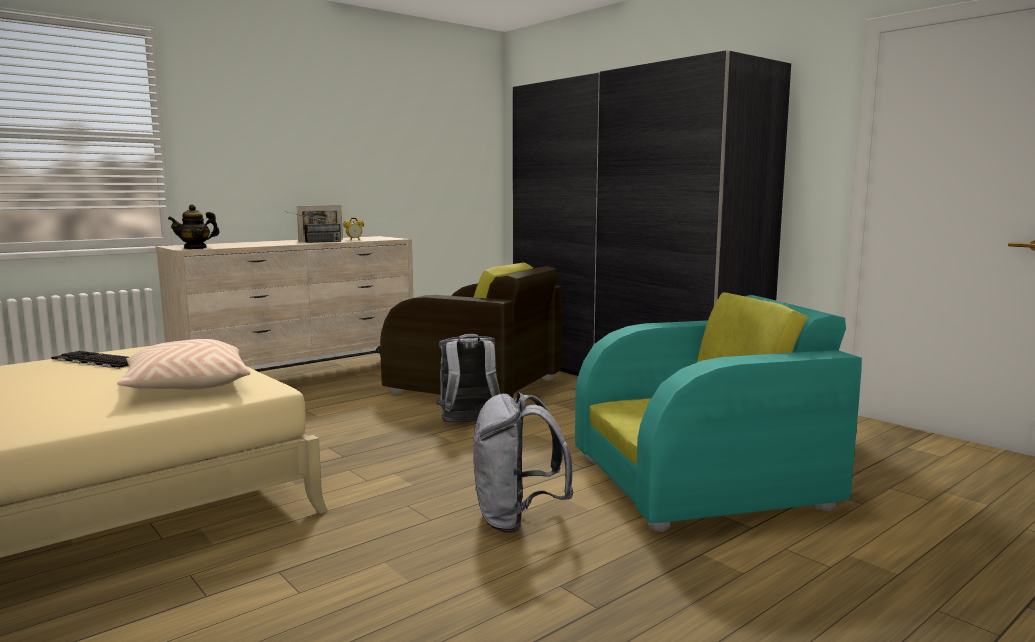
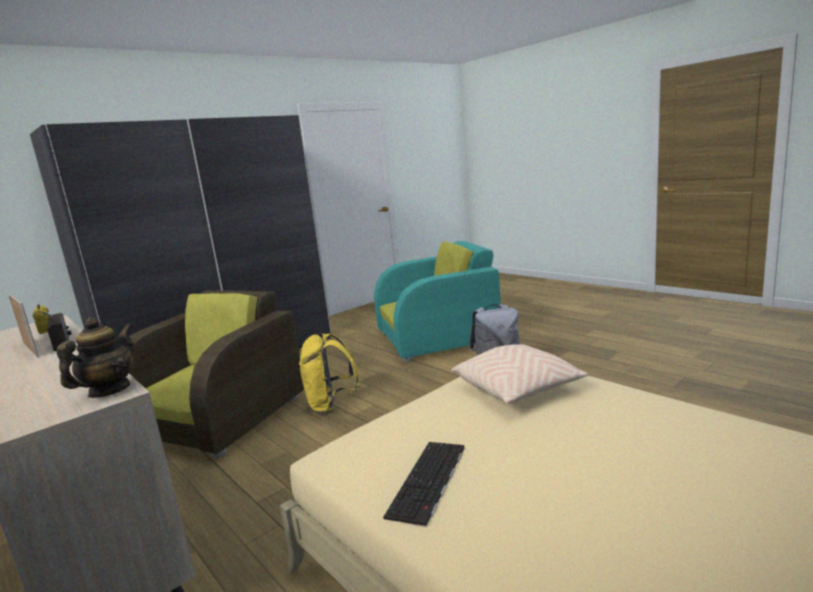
camera: 90 degrees left, 5 degrees up
(195, 248) = (109, 390): teapot -> teapot turned 120 degrees counterclockwise
(469, 423) = (331, 405): grey backpack -> yellow backpack
(701, 482) = (437, 338): turquoise armchair -> turquoise armchair turned 90 degrees clockwise

